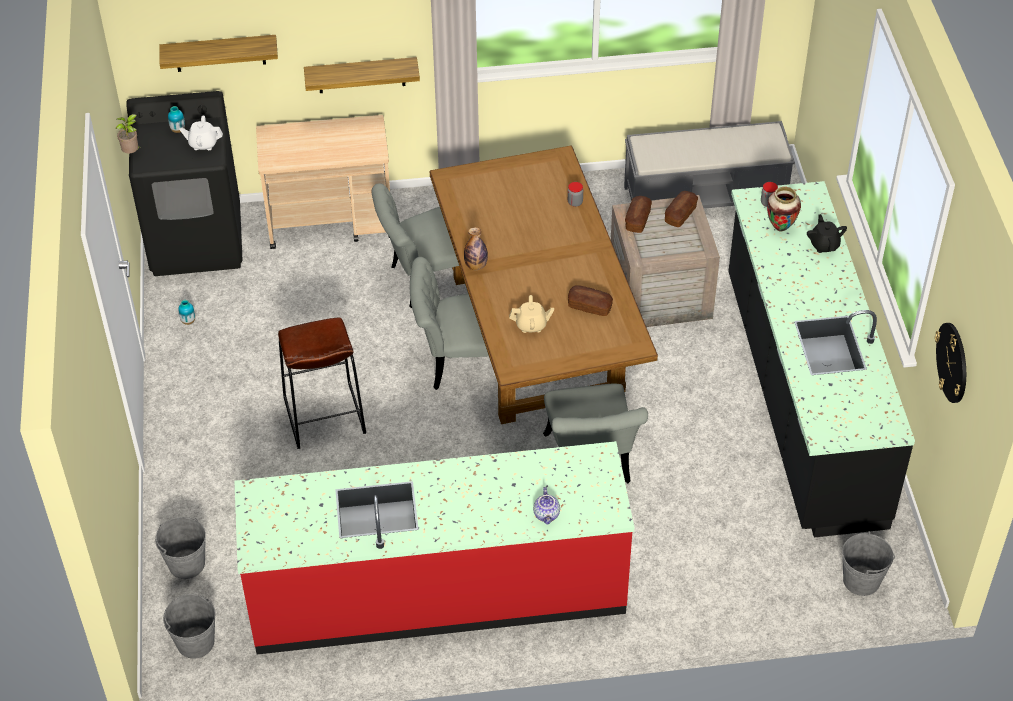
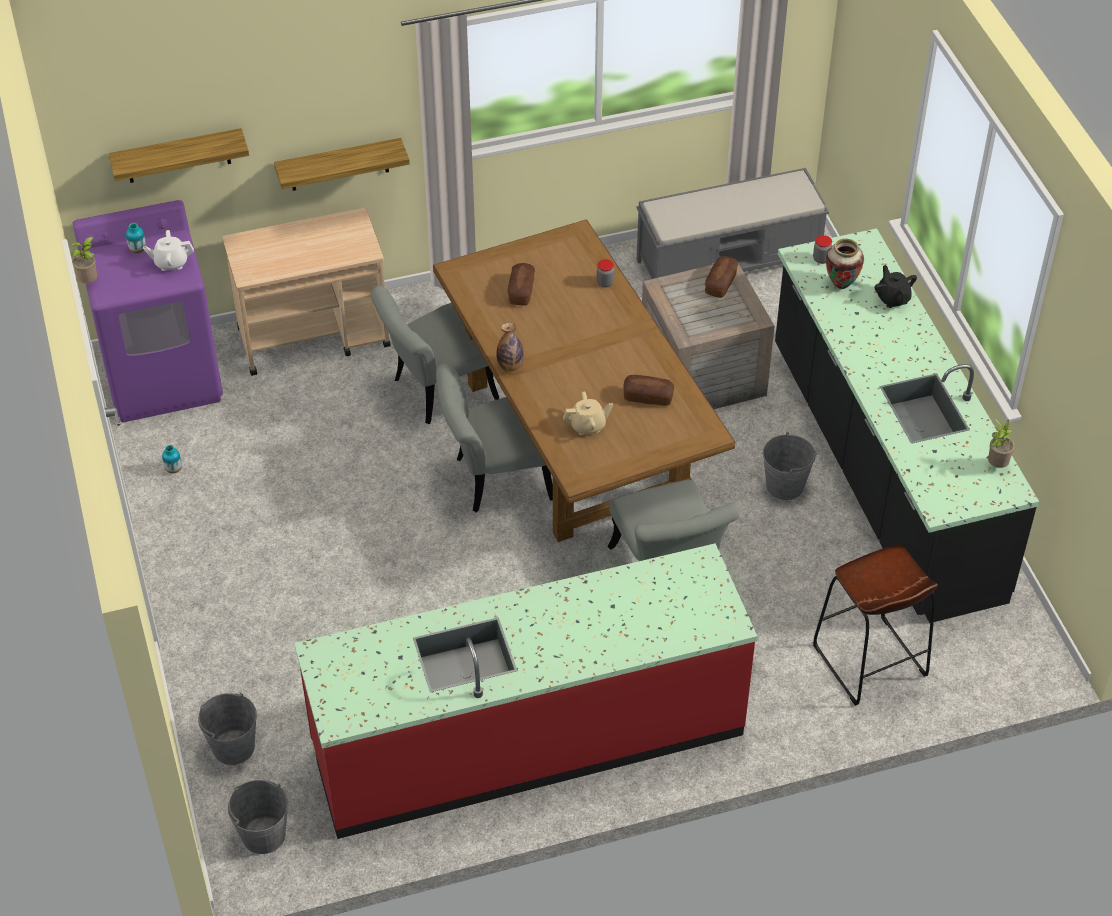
camera: 10 degrees left, 0 degrees up
(197, 241) = (163, 376): black washing machine -> purple washing machine
(324, 416) = (355, 558): brown stool -> brown stool (869, 661)
(547, 514) = (658, 635): teapot -> none
(637, 220) = (675, 294): bread -> bread (521, 291)
(861, 580) = (991, 663): grey bucket -> grey bucket (785, 485)
(883, 403) = (996, 465): none -> potted plant
(952, 362) = (1077, 410): wall clock -> none

